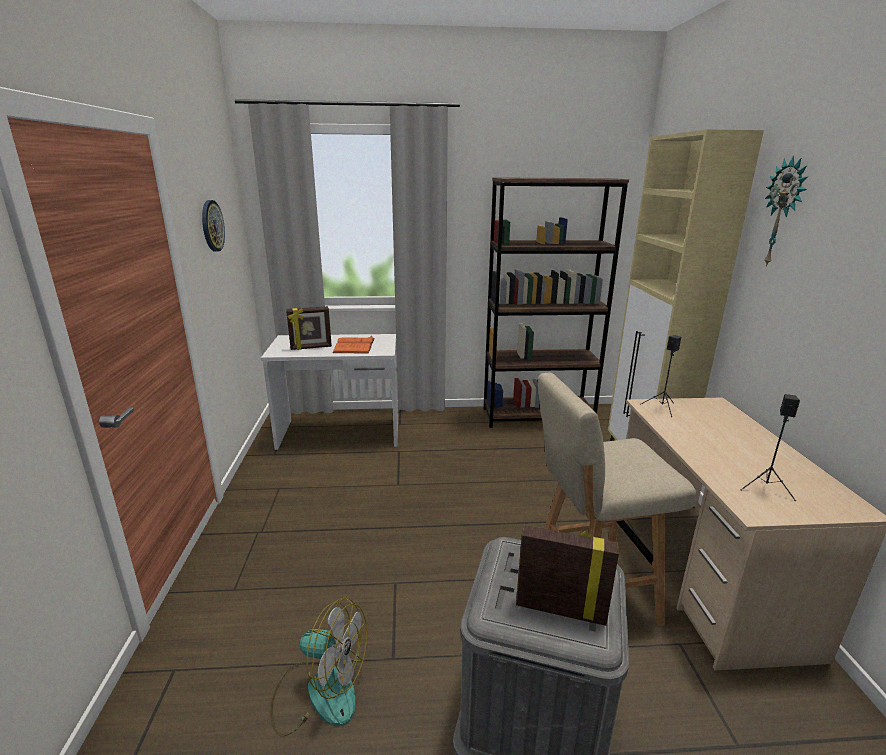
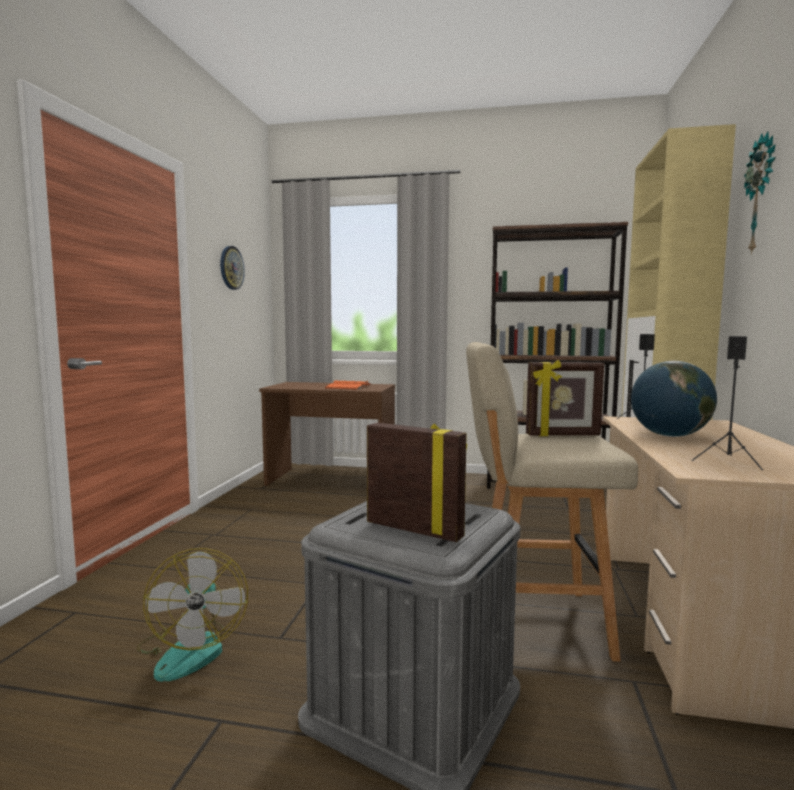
camera: 15 degrees right, 15 degrees down
(311, 348) = (308, 386): picture frame -> picture frame (563, 435)
(319, 691) = (192, 649): fan -> fan turned 45 degrees clockwise
(340, 433) = (331, 480): white desk -> brown desk
(699, 439) = (670, 436): none -> globe

